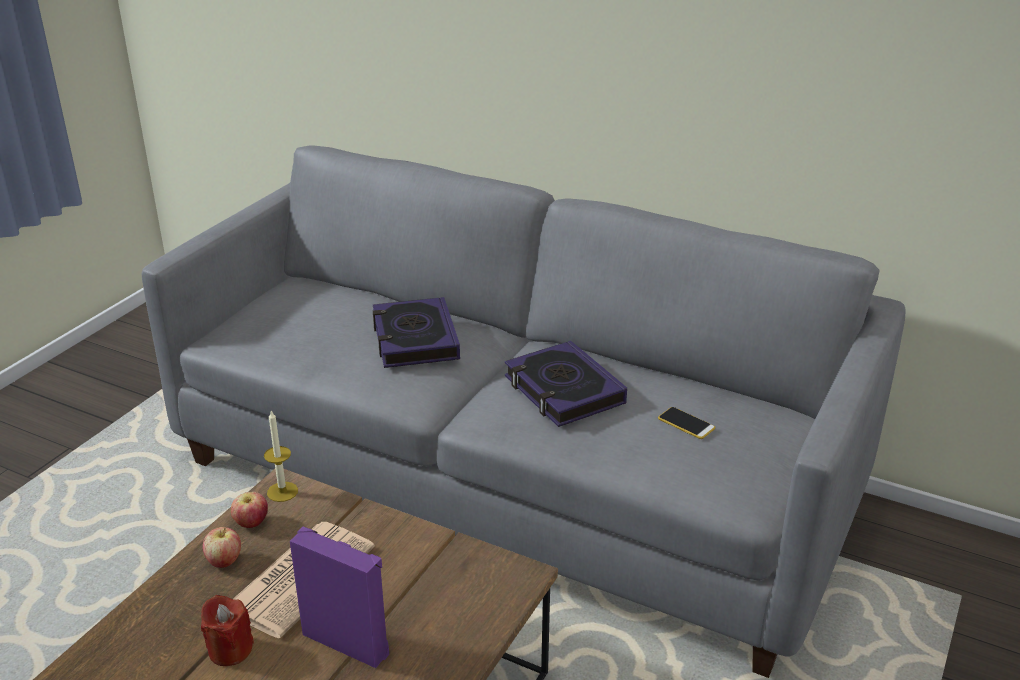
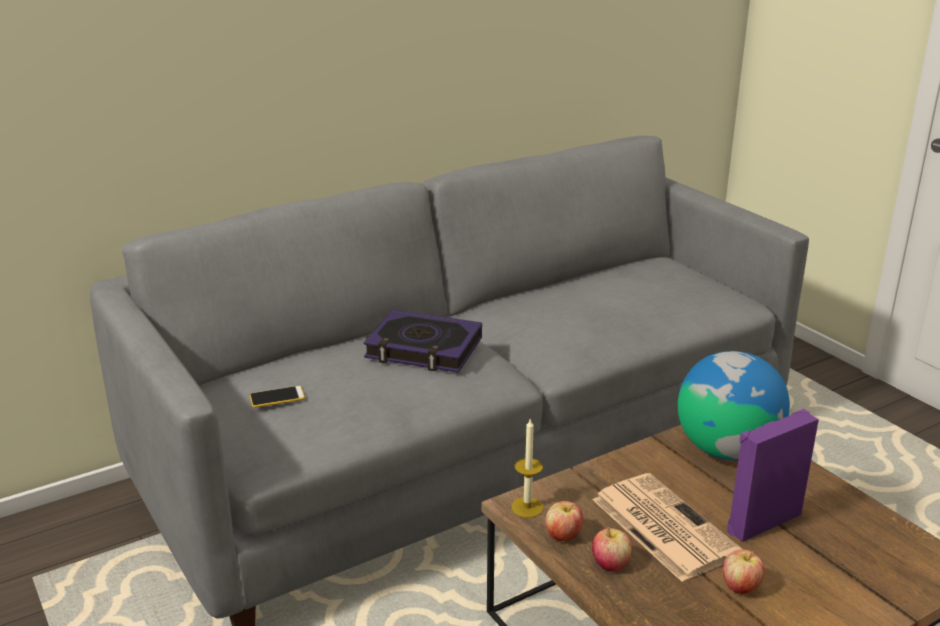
camera: 60 degrees left, 5 degrees down
(230, 650) = (740, 587): red candle -> apple
(467, 587) = (726, 449): none -> globe
(563, 391) = (566, 314): book -> none
(686, 423) = (650, 287): phone -> phone (277, 397)

